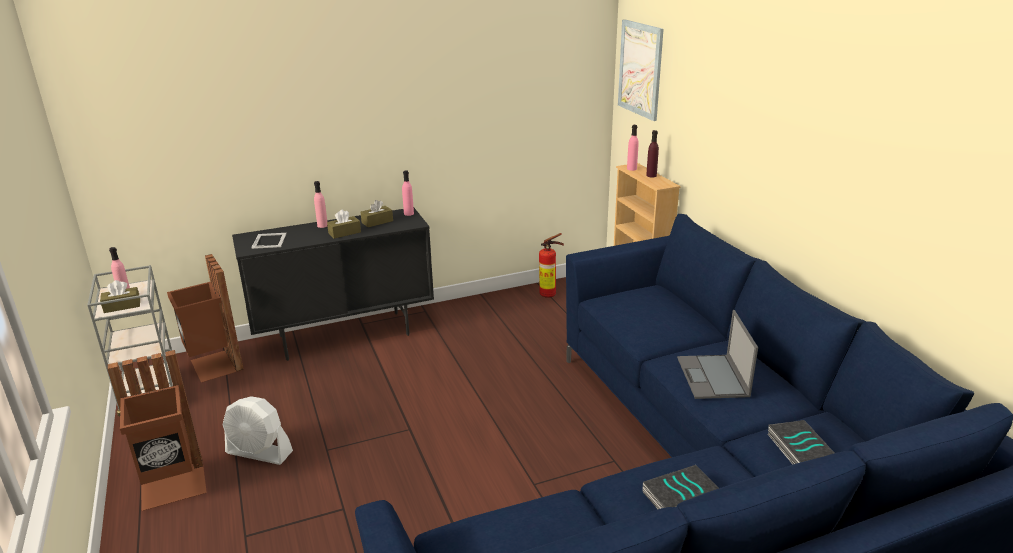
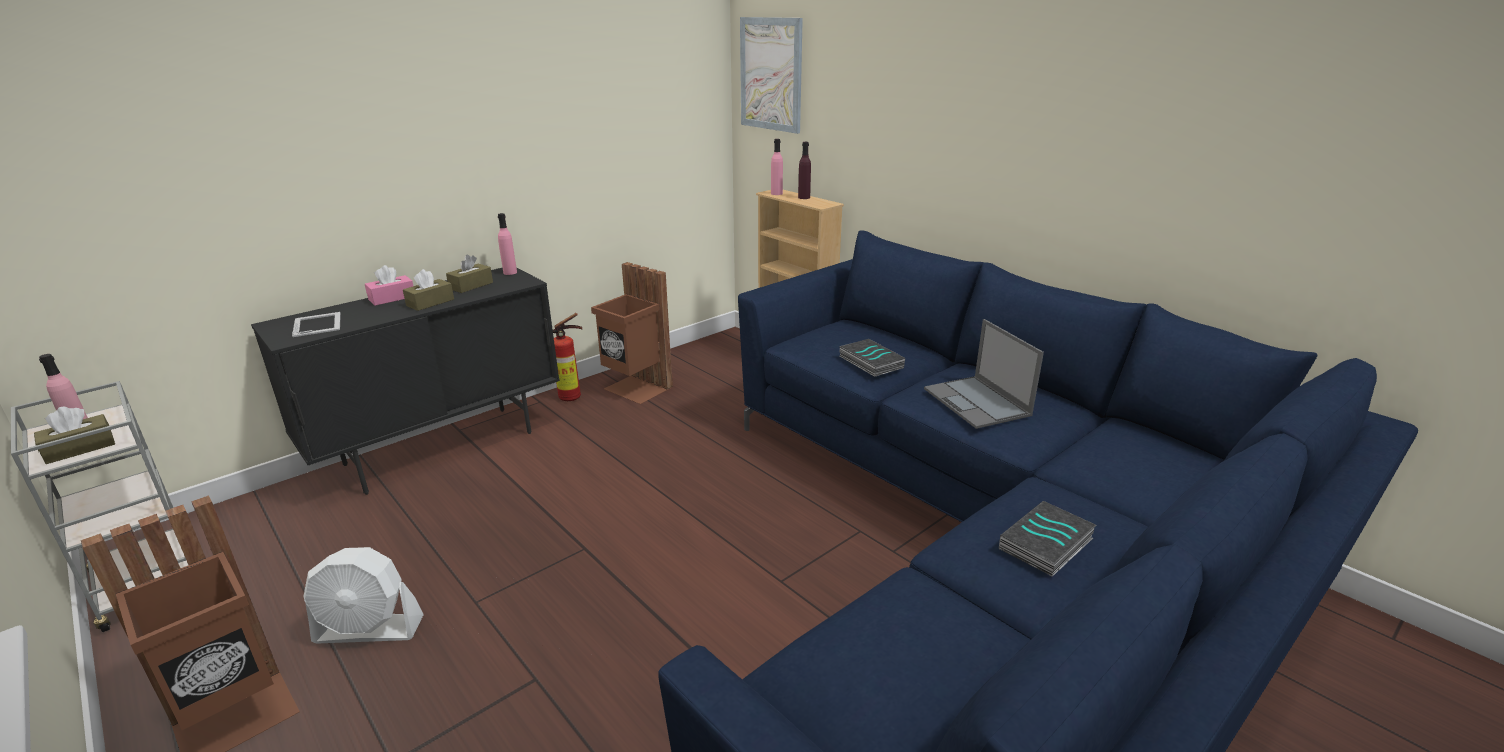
camera: 20 degrees left, 0 degrees up
(214, 366) = (249, 522): brown trash can -> brown trash can (636, 389)
(322, 225) = (392, 298): pink bottle -> pink tissue box
(550, 295) = (687, 361): fire extinguisher -> fire extinguisher (573, 397)
(798, 449) = (1124, 461): book -> book (869, 362)

